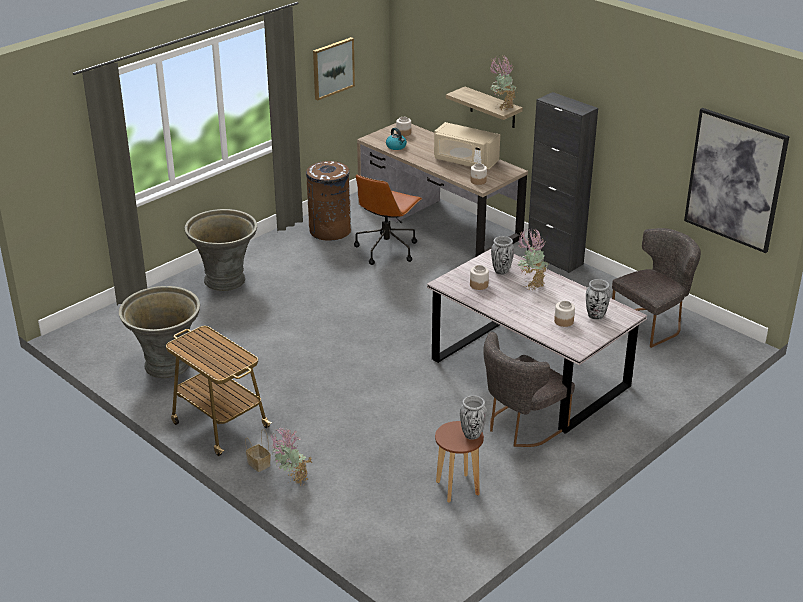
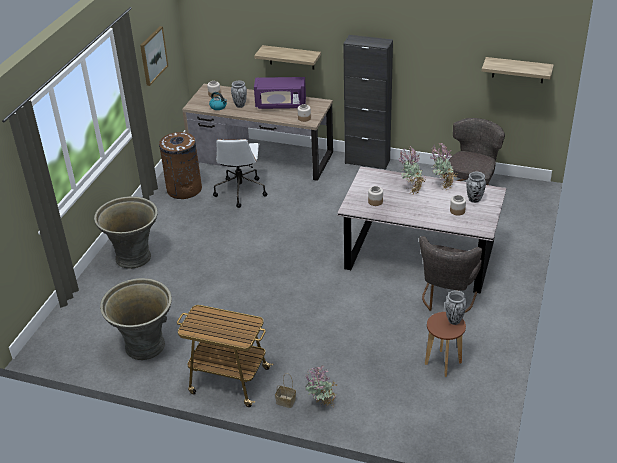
camera: 25 degrees left, 5 degrees up
(387, 249) = (240, 191): brown office chair -> white office chair
(465, 161) = (280, 104): beige microwave -> purple microwave
(501, 271) = (381, 185): vase -> vase (240, 105)
(502, 107) = (306, 55): potted plant -> potted plant (442, 185)
(735, 179) = (518, 70): picture -> shelf

